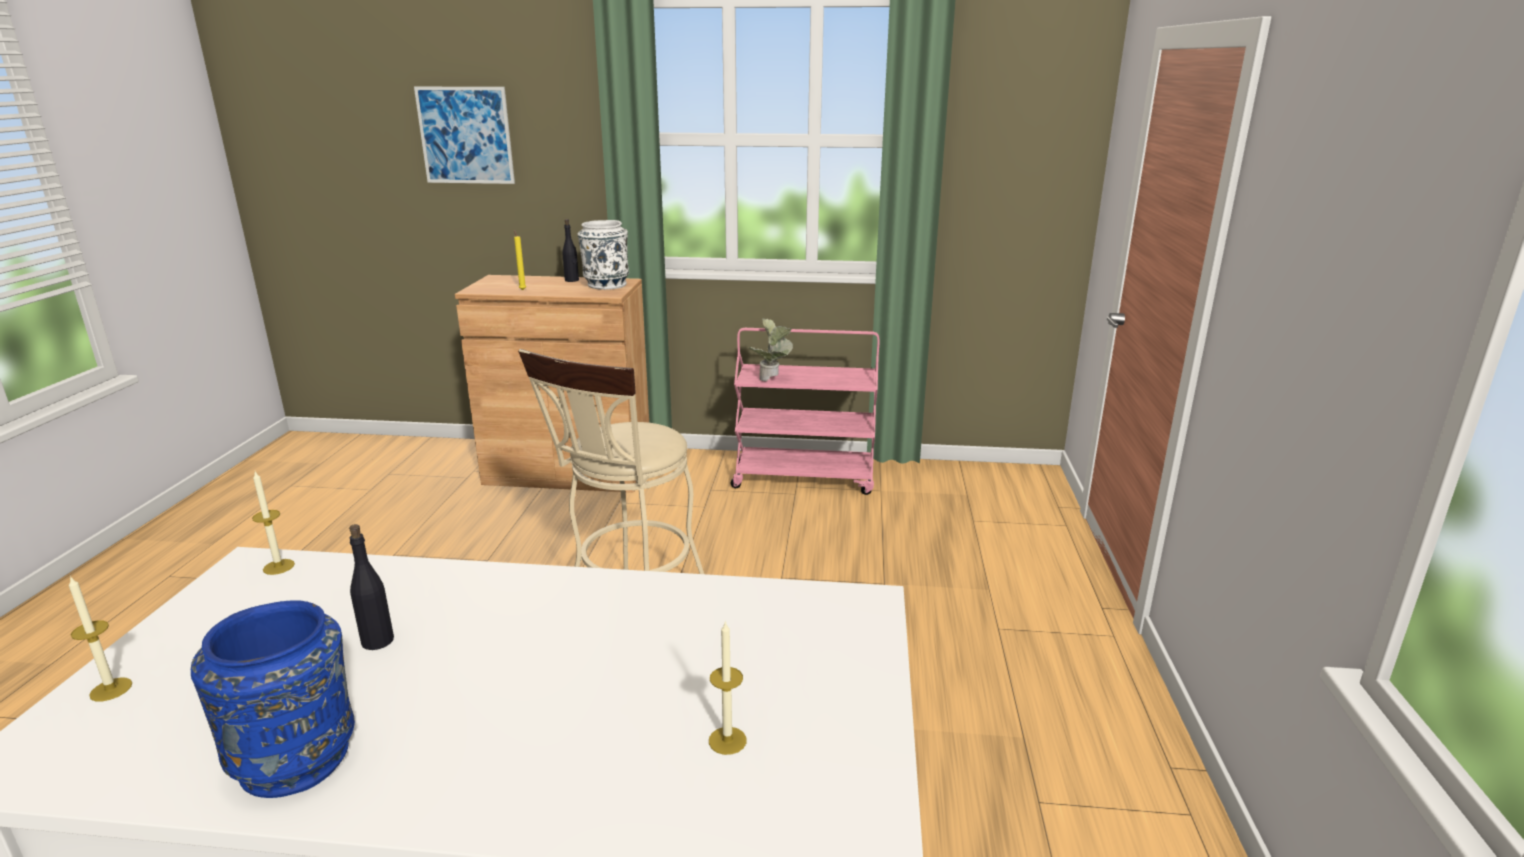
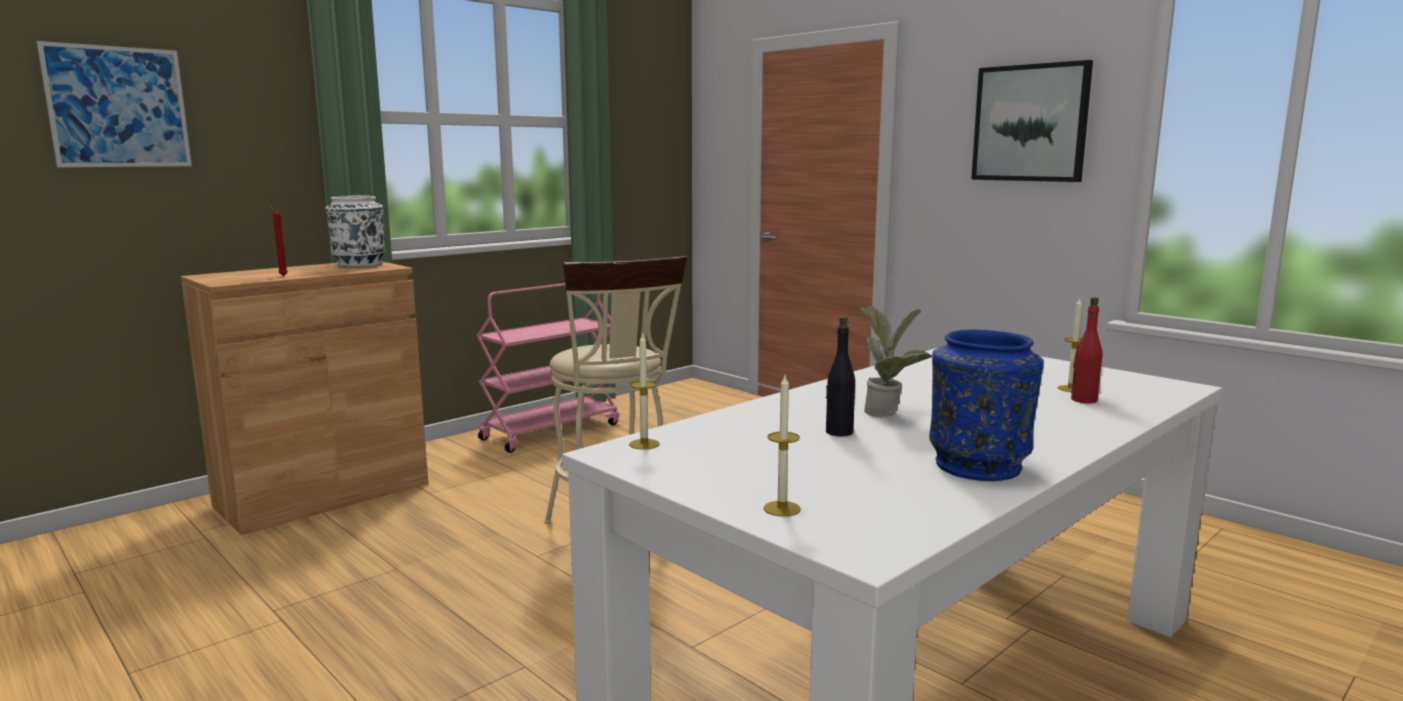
camera: 50 degrees left, 10 degrees down
(522, 289) = (282, 276): yellow candle -> red candle
(572, 280) = (307, 267): black bottle -> none
(672, 766) = (1083, 400): none -> red bottle
(772, 380) = (532, 336): potted plant -> potted plant (889, 412)
(1348, 245) = (1030, 123): none -> picture

